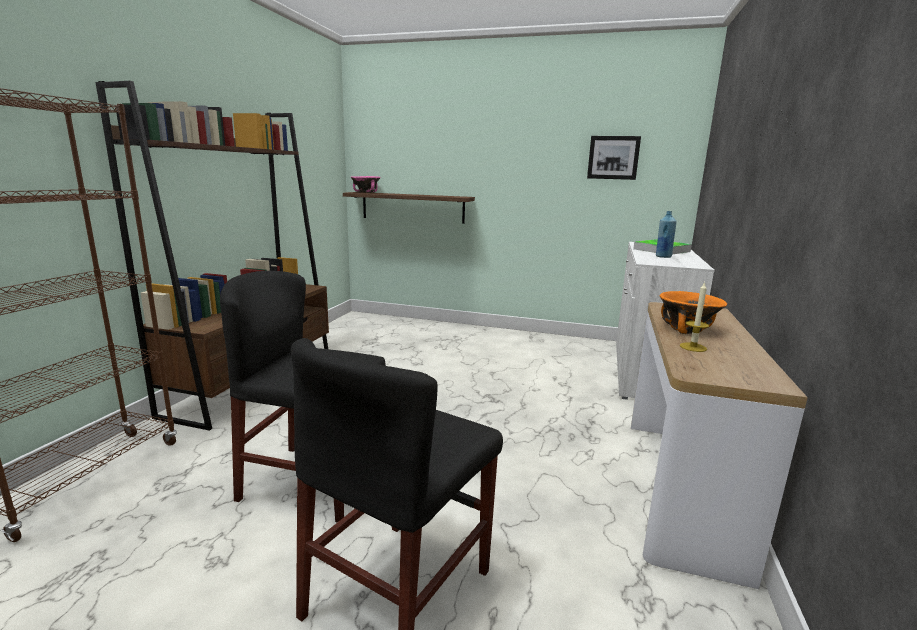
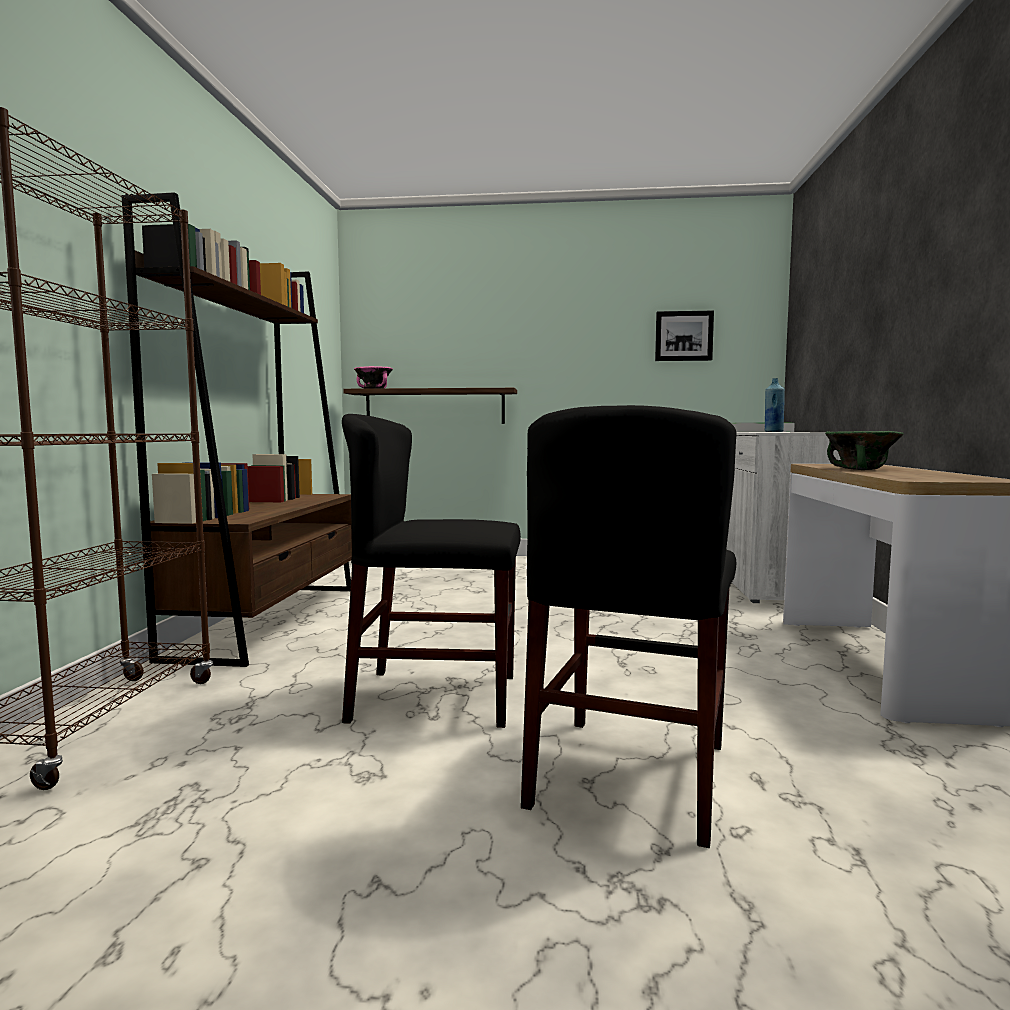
camera: 10 degrees left, 10 degrees down
(687, 329) = (861, 469): orange bowl -> green bowl
(693, 347) = (886, 473): candle -> none

